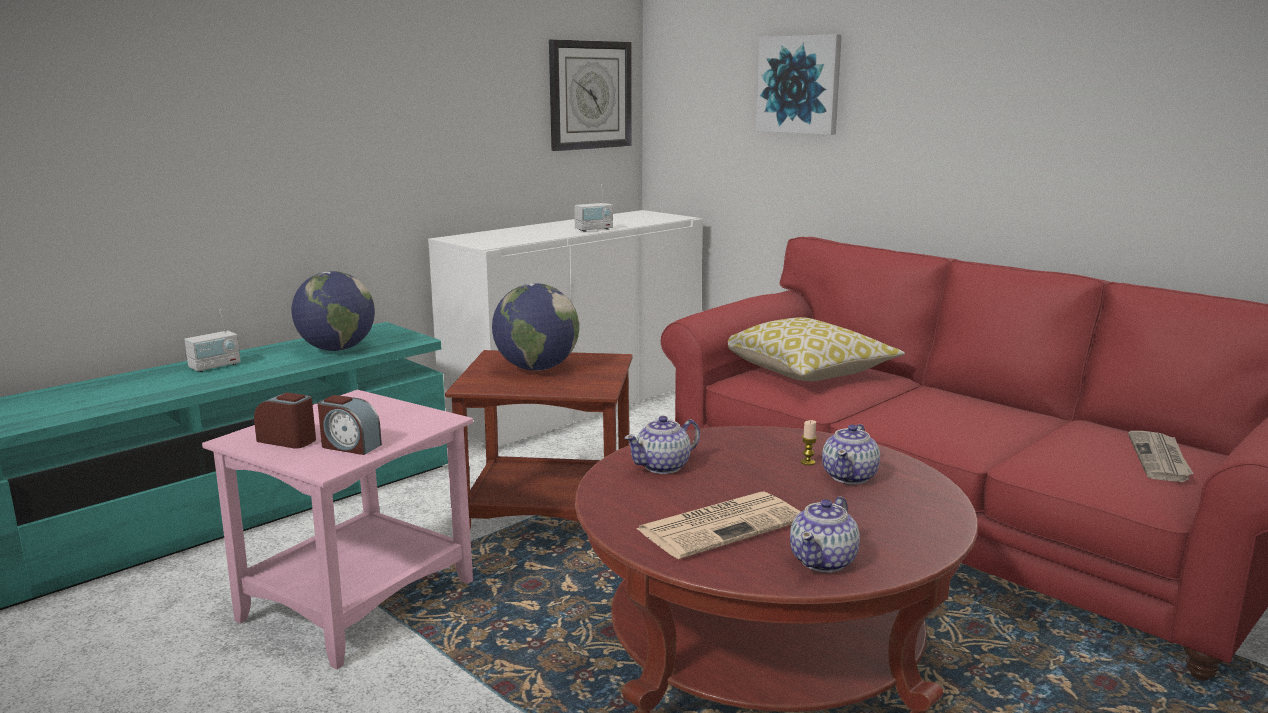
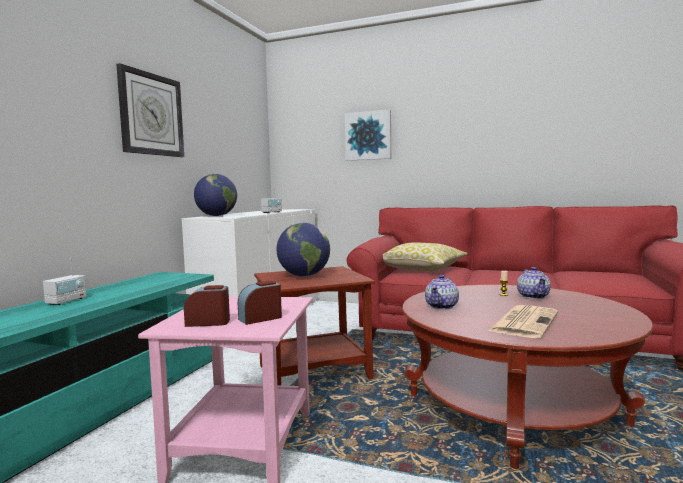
camera: 25 degrees left, 10 degrees down
(337, 349) = (149, 284): globe -> globe (216, 216)
(350, 446) = (260, 318): alarm clock -> alarm clock turned 150 degrees clockwise
(590, 95) = (249, 144): wall clock -> wall clock (151, 114)
(824, 561) = (601, 326): teapot -> none
(1160, 459) = (620, 276): newspaper -> none

